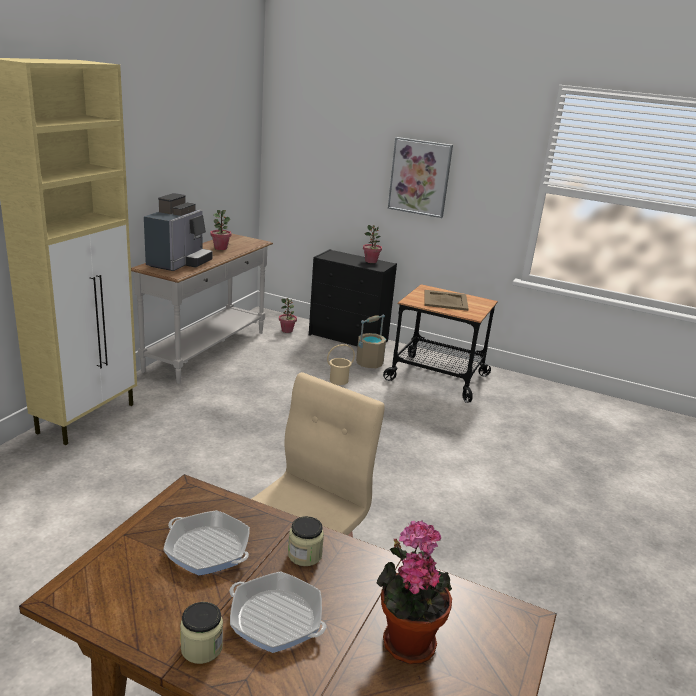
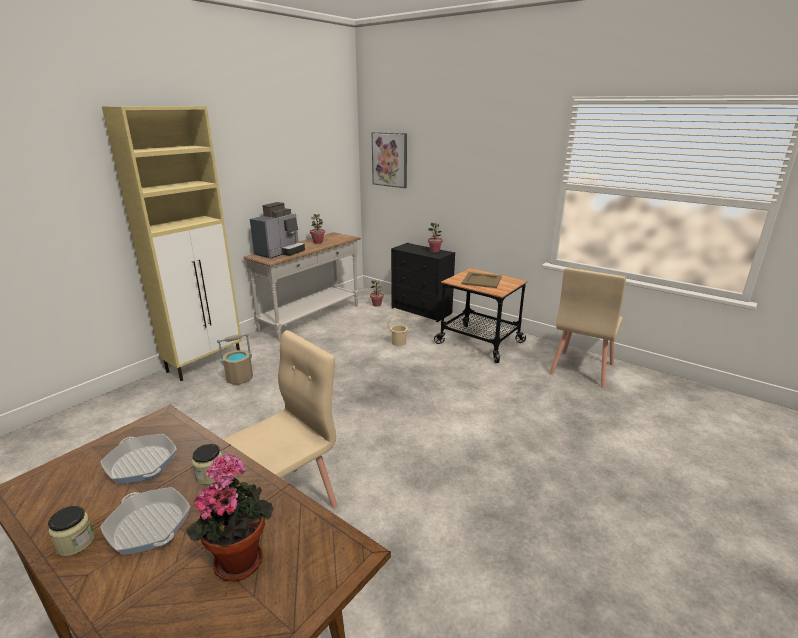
camera: 15 degrees right, 0 degrees up
(369, 363) = (429, 330): beige bucket -> beige bucket (240, 378)
(420, 177) = (468, 183): picture -> picture (390, 159)
(563, 406) = (581, 369): none -> beige chair

